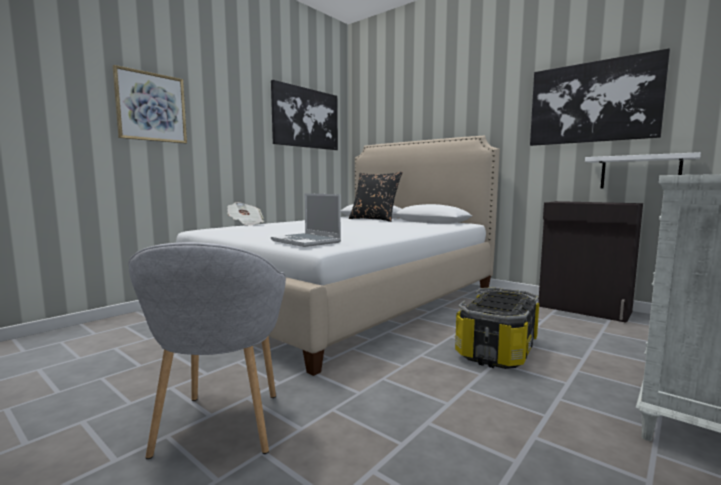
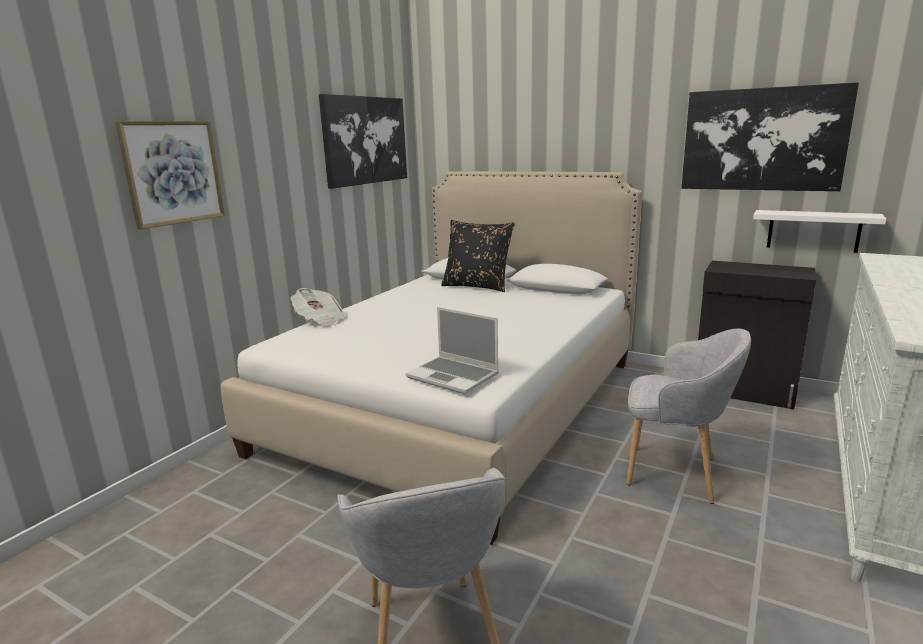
camera: 10 degrees left, 10 degrees up
(498, 350) = (675, 473): storage box -> grey armchair

